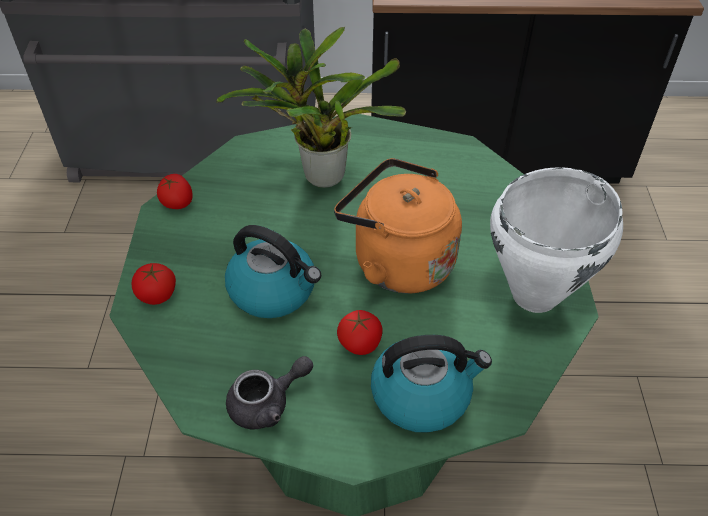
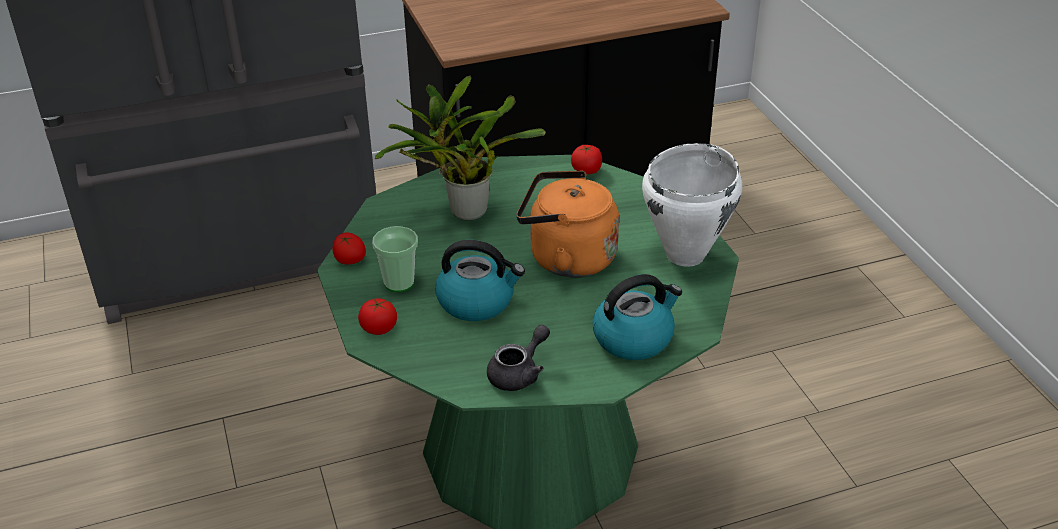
camera: 20 degrees left, 10 degrees down
(209, 243) = (399, 283): none -> cup
(360, 343) = (568, 318): tomato -> tomato (586, 170)

